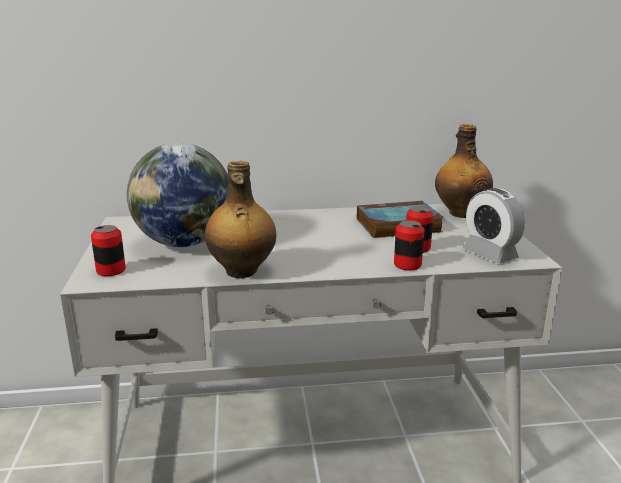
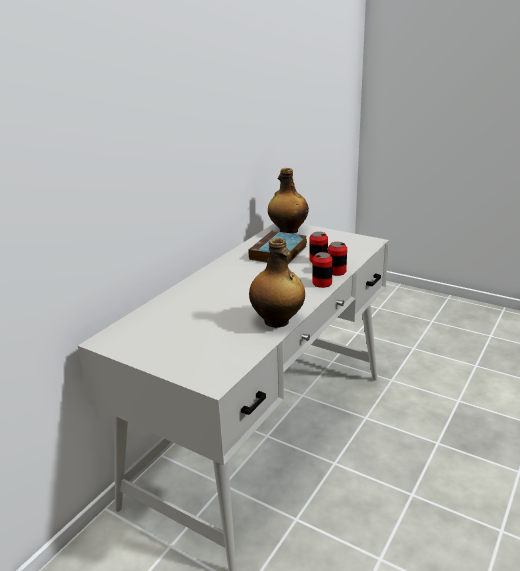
camera: 50 degrees left, 5 degrees up
(111, 270) = (205, 368): can -> can (322, 283)
(184, 243) = (196, 327): globe -> none
(490, 254) = (352, 247): alarm clock -> none

